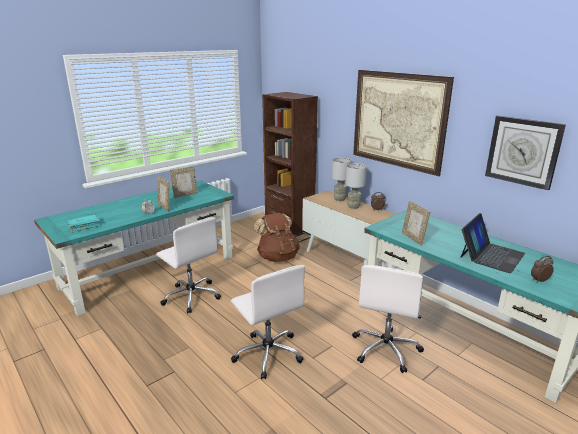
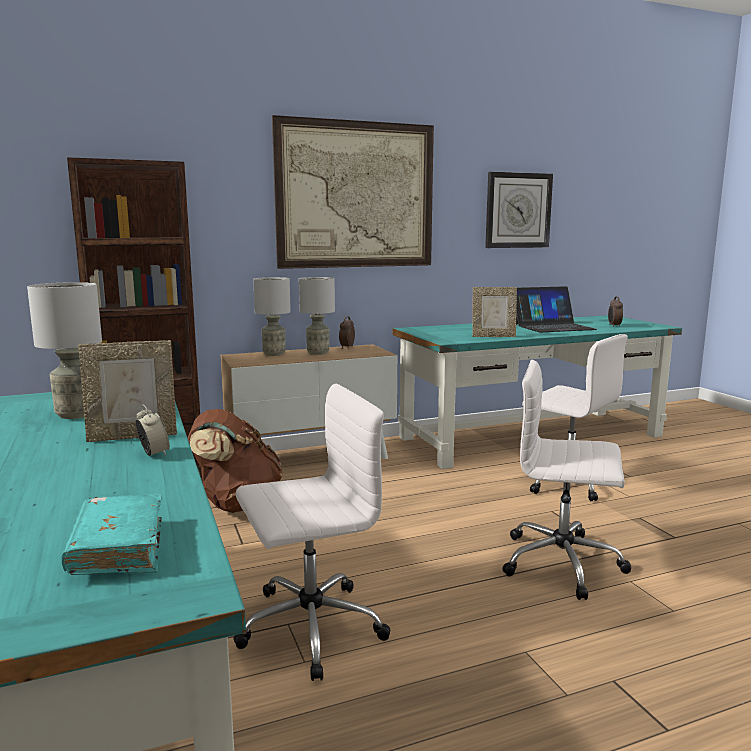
camera: 70 degrees left, 10 degrees down
(185, 195) = (75, 414): picture frame -> grey table lamp
(268, 353) = (563, 563): white office chair -> white office chair turned 150 degrees counterclockwise
(491, 255) = (552, 326): laptop -> laptop turned 105 degrees clockwise

